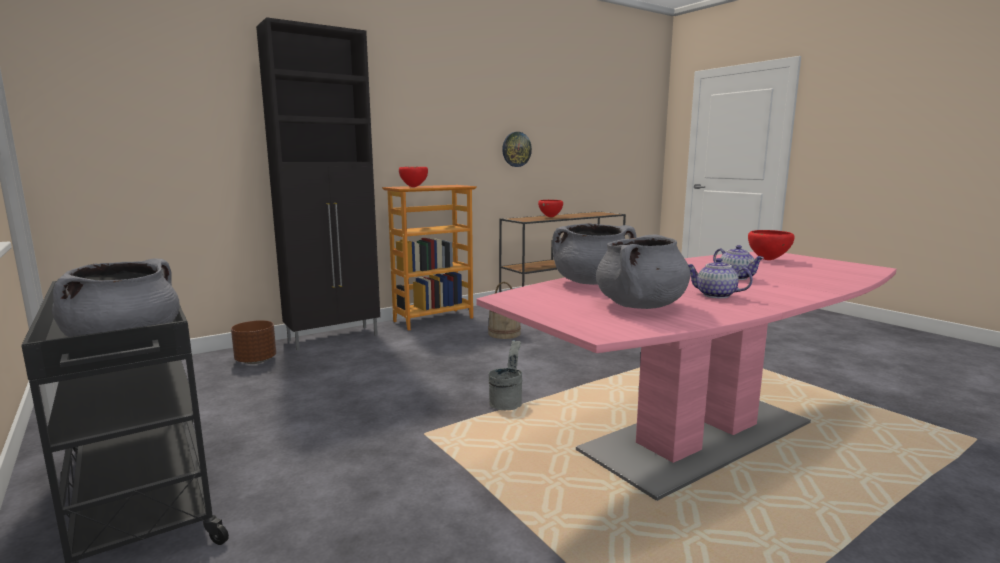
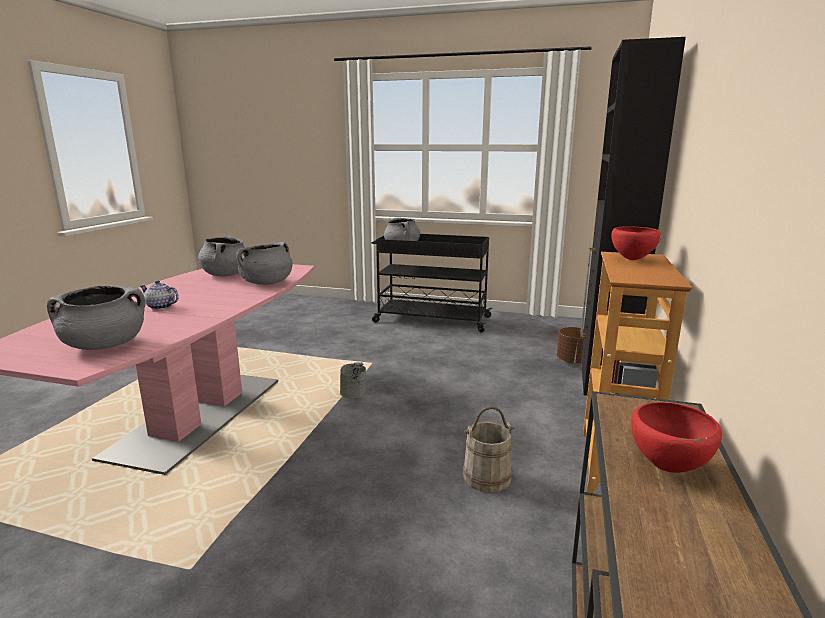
camera: 140 degrees right, 5 degrees up
(516, 149) = (774, 242): wall clock -> none
(715, 295) = (182, 288): teapot -> none
(767, 260) = (105, 345): red bowl -> grey cooking pot

